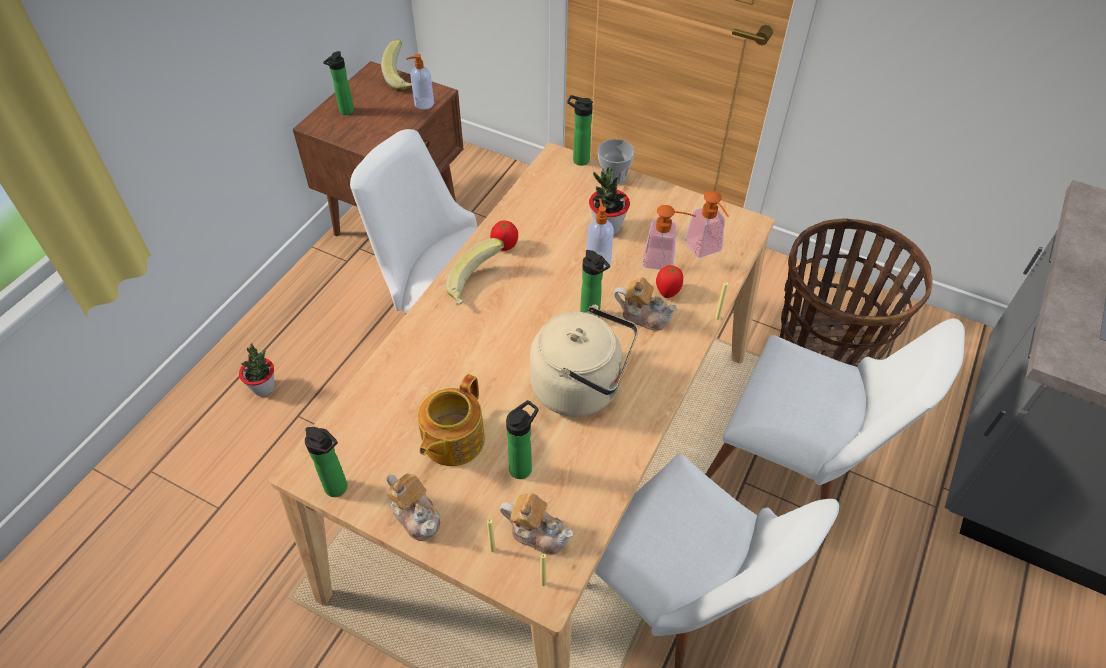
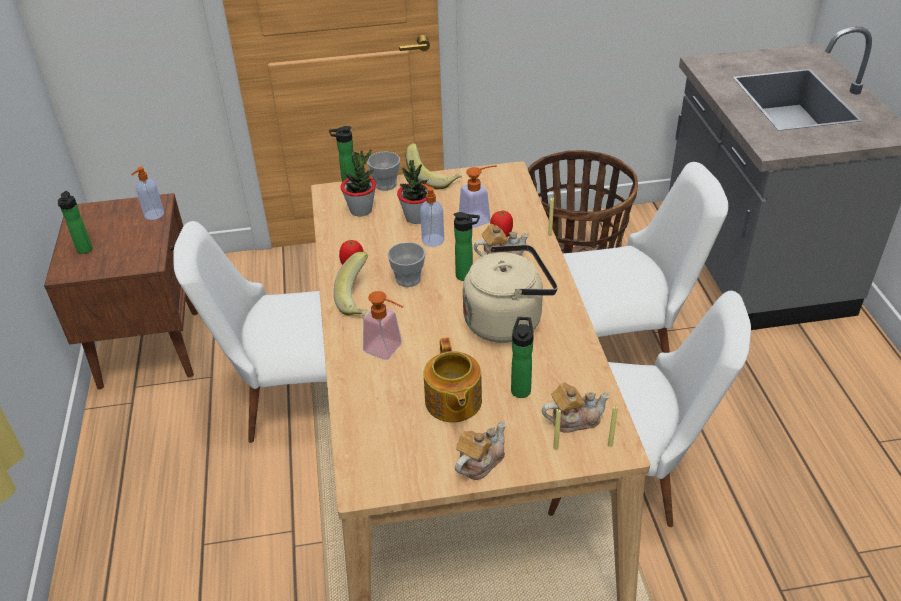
camera: 35 degrees left, 10 degrees down
(264, 388) = (146, 543): potted plant -> potted plant (361, 210)
(339, 489) = (403, 482): bottle -> none
(404, 79) = (115, 205): banana -> banana (433, 178)
(416, 515) = (480, 461): teapot -> teapot turned 60 degrees counterclockwise
(537, 289) = (408, 279): none -> cup
(706, 250) = (500, 199): soap dispenser -> soap dispenser (388, 350)

